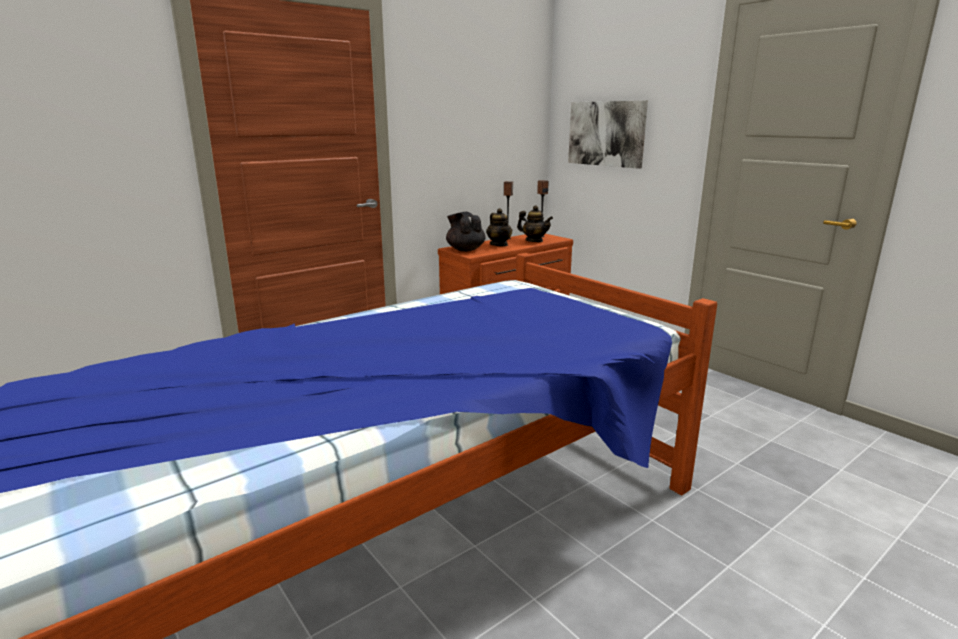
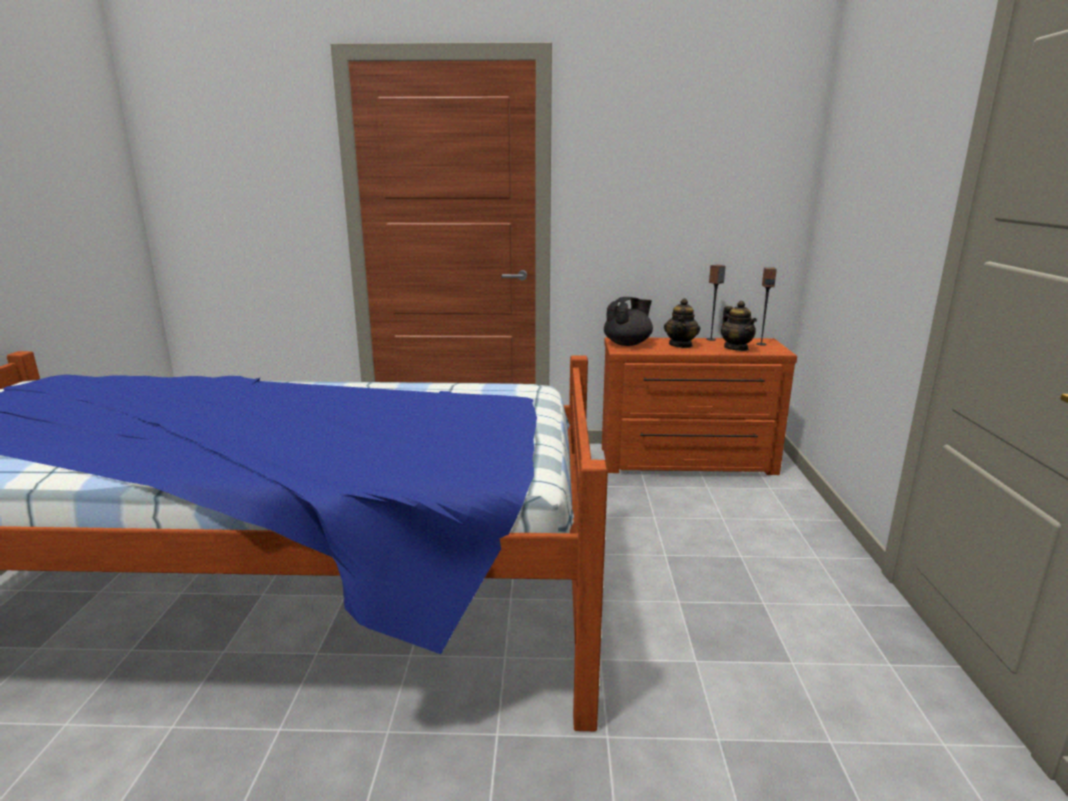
camera: 40 degrees right, 0 degrees up
(465, 250) = (628, 344): black teapot -> black teapot turned 45 degrees clockwise
(606, 133) = (857, 206): picture -> none

